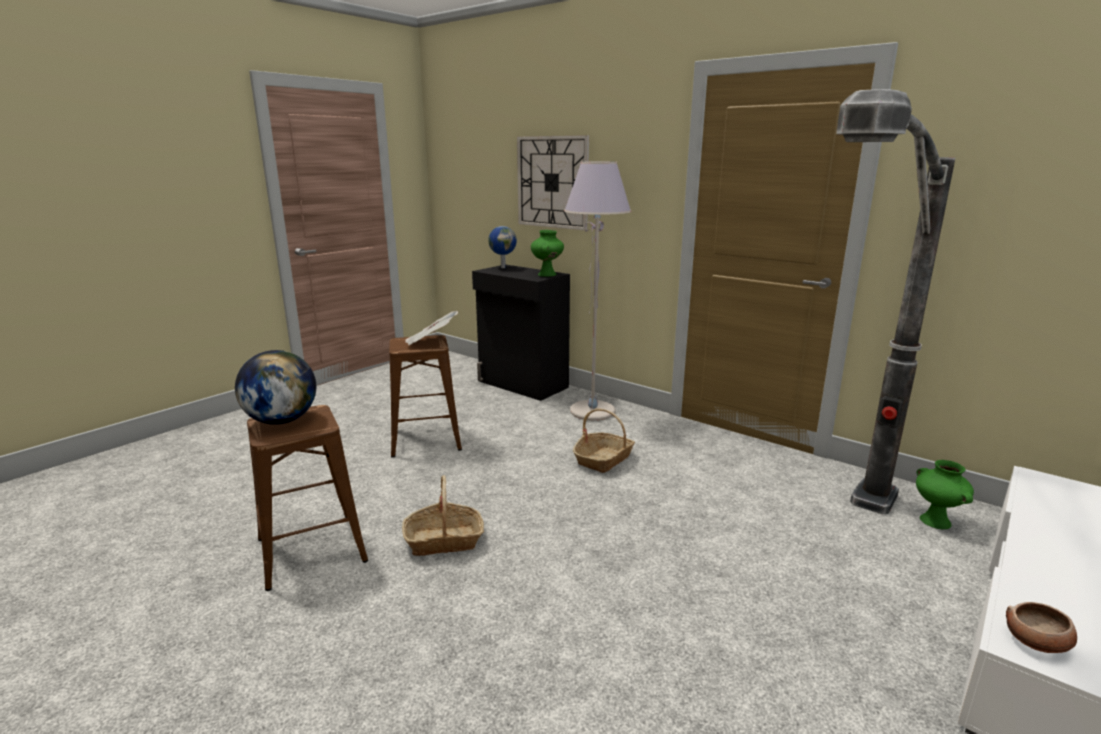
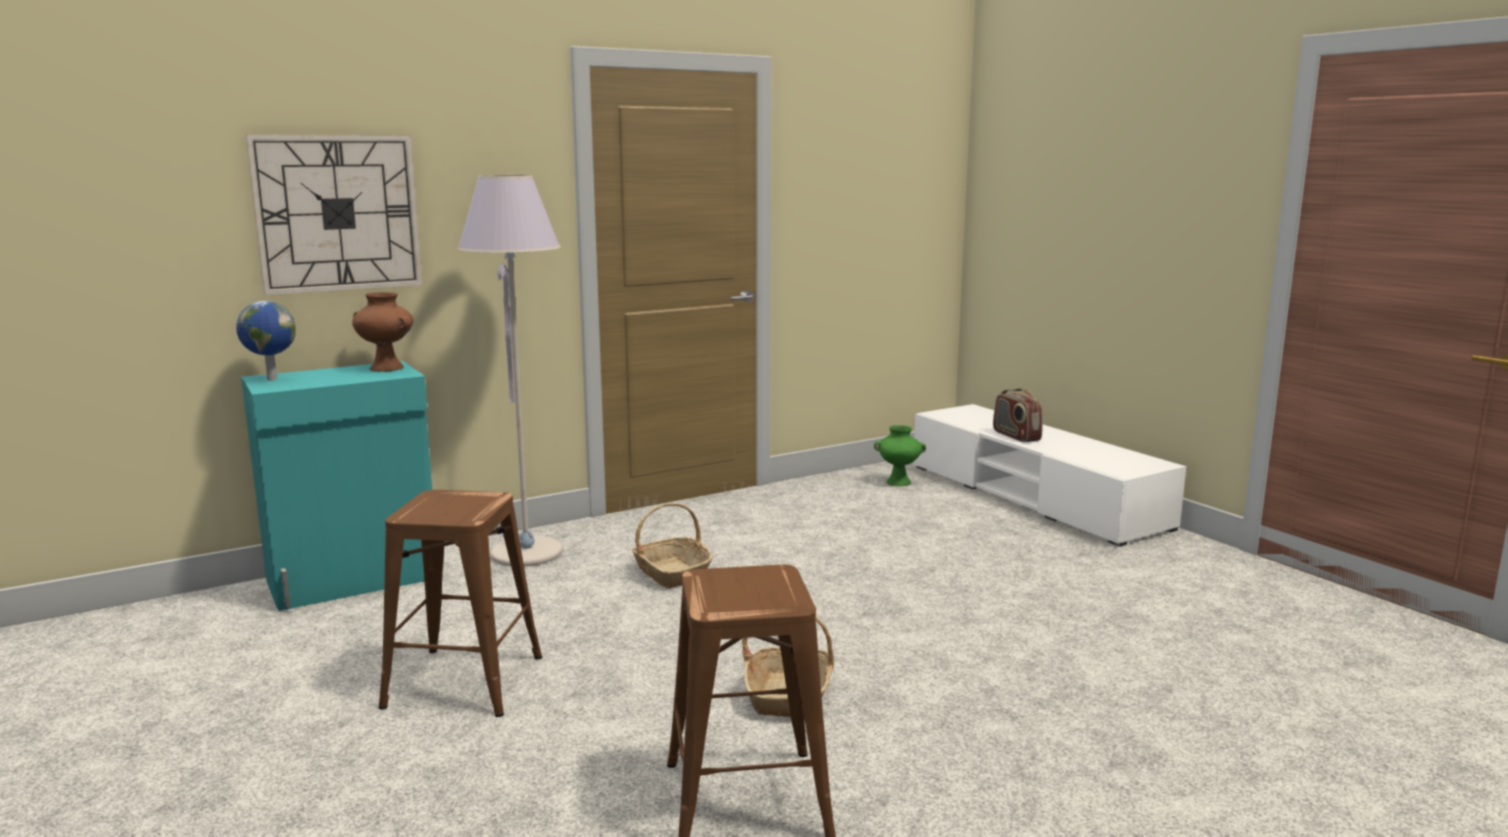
camera: 70 degrees left, 5 degrees down
(281, 421) = (730, 596): globe -> none
(431, 342) = (460, 499): newspaper -> none
(522, 385) = (355, 580): black cabinet -> turquoise cabinet
(547, 275) = (388, 368): green vase -> brown vase
(839, 561) = (934, 526): floor lamp -> none
(1037, 643) = (1119, 468): bowl -> none
(1043, 539) = (1016, 436): none -> radio

